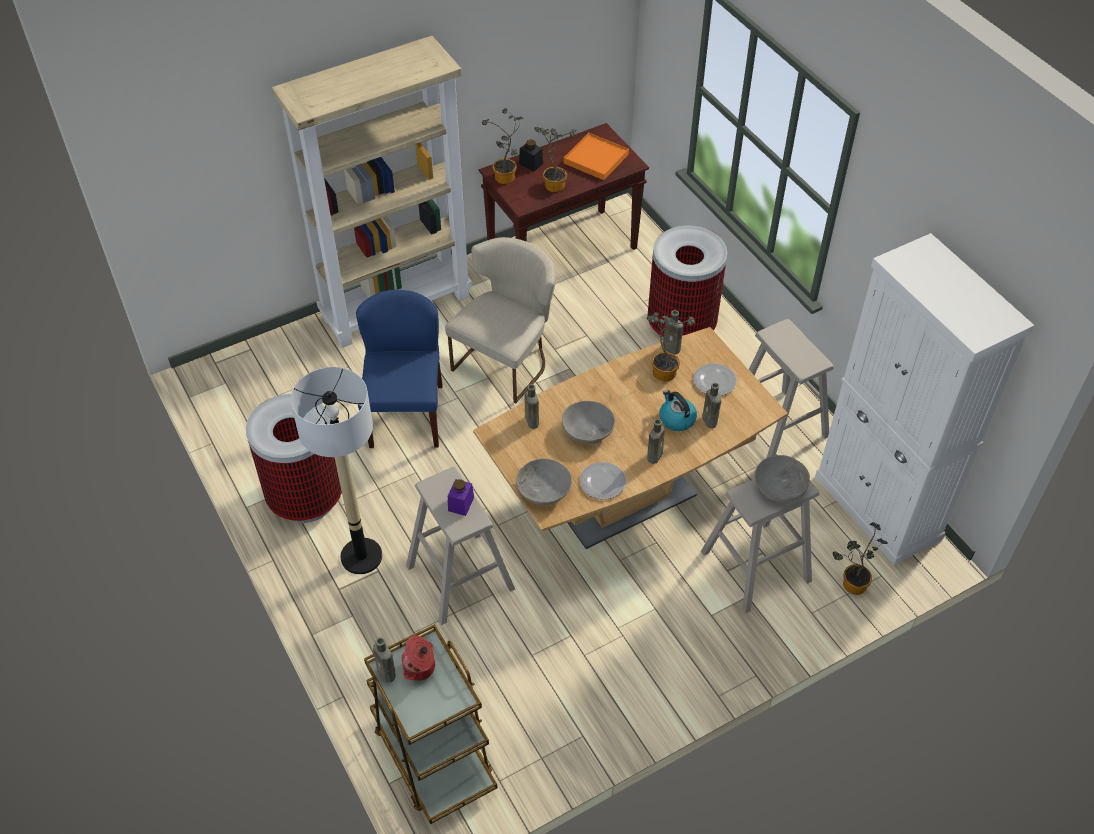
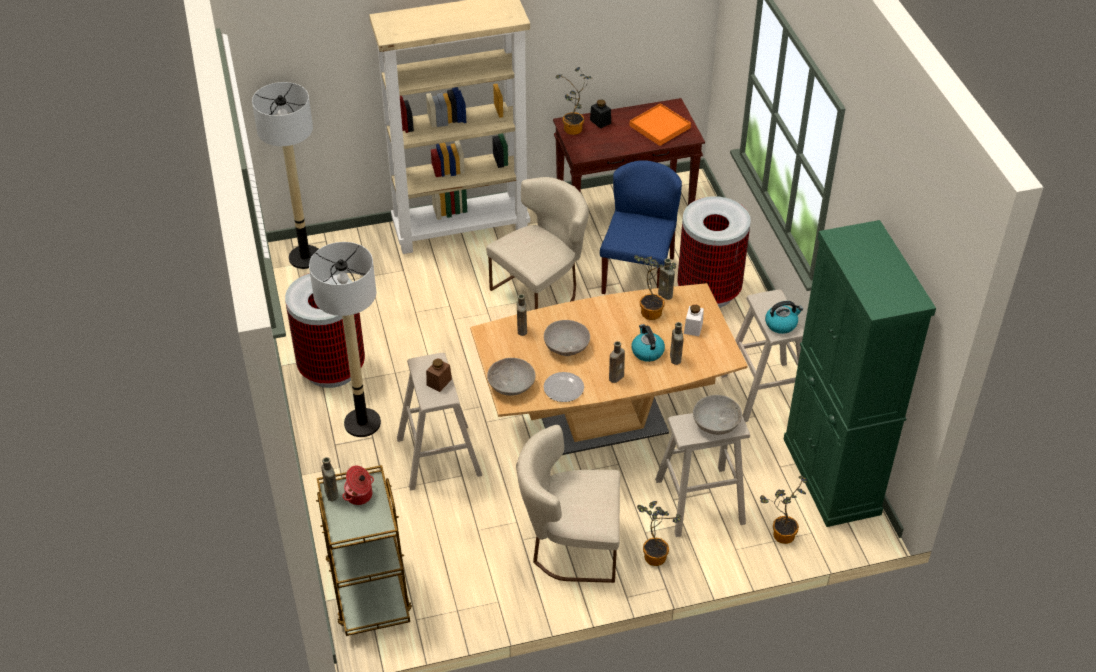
camera: 15 degrees right, 5 degrees down
(233, 373) = (305, 257): none -> floor lamp
(406, 415) = (438, 319): blue chair -> blue chair (638, 274)
(461, 504) = (439, 382): purple jar -> brown jar
(554, 183) = (614, 141): potted plant -> potted plant (655, 554)
(638, 651) = (570, 546): none -> beige chair
(715, 381) = (693, 328): plate -> white jar
(804, 358) = (781, 324): none -> kettle
(878, 507) = (831, 476): white cabinet -> green cabinet

